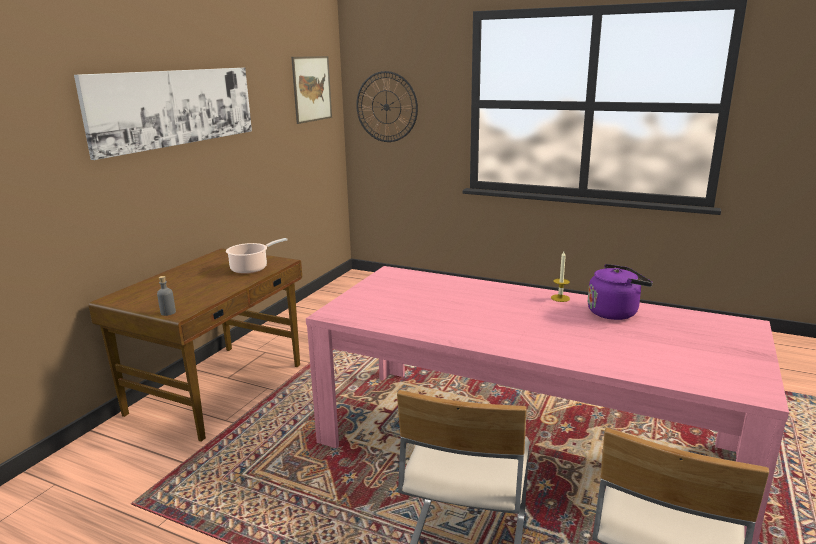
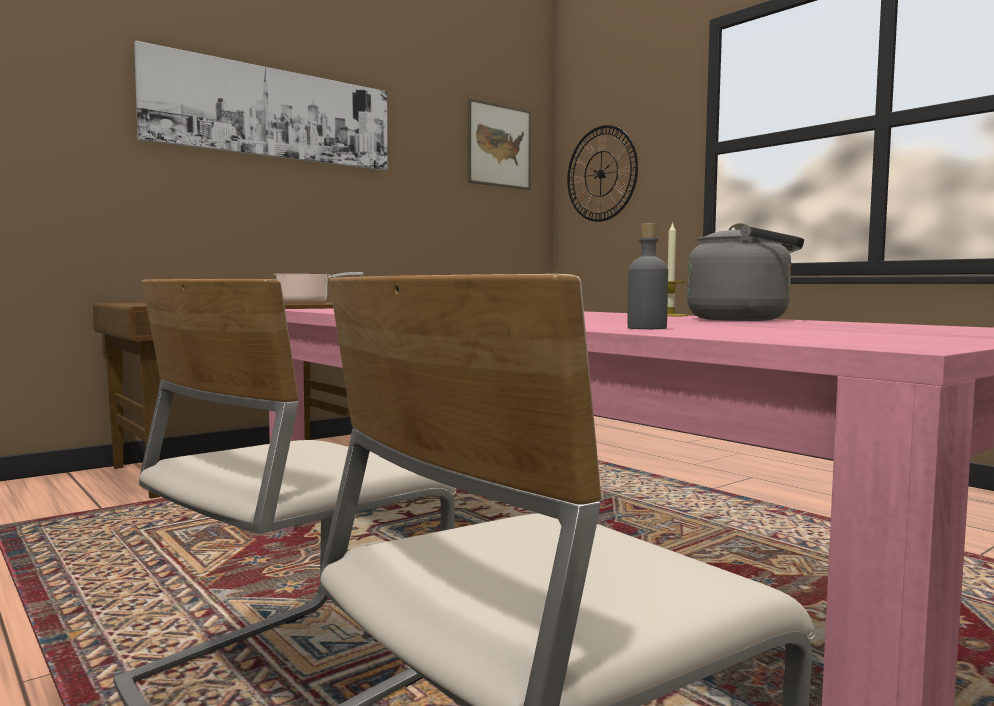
camera: 25 degrees right, 15 degrees down
(168, 312) = (140, 304): grey bottle -> grey bottle (646, 328)
(615, 312) = (744, 320): purple kettle -> grey kettle

